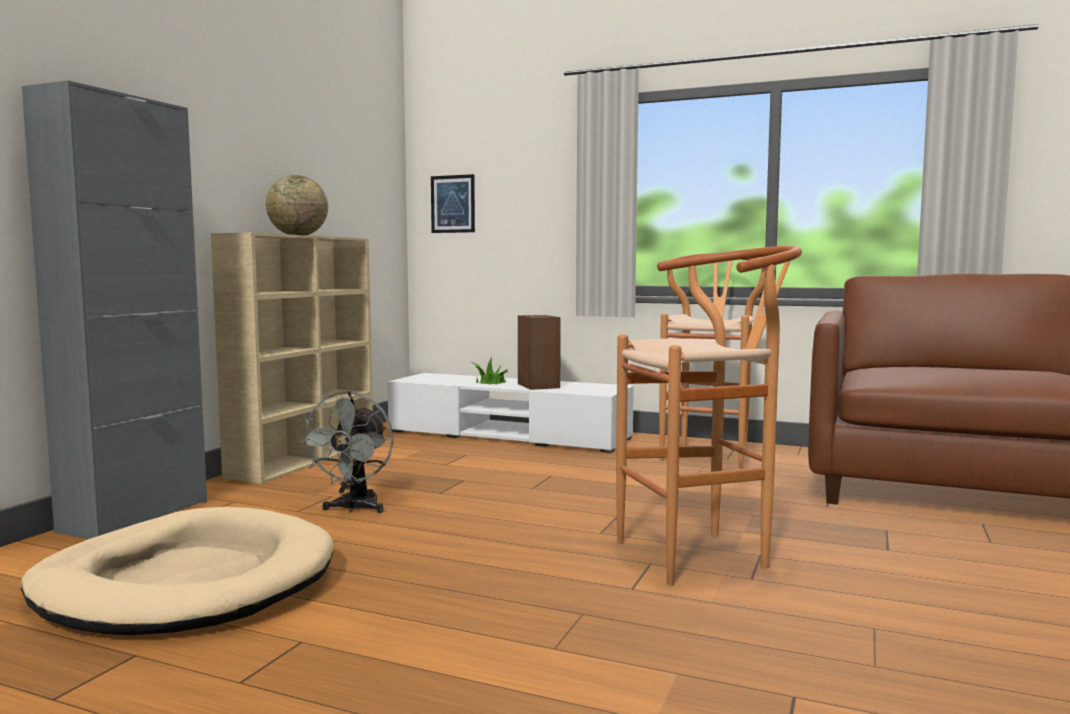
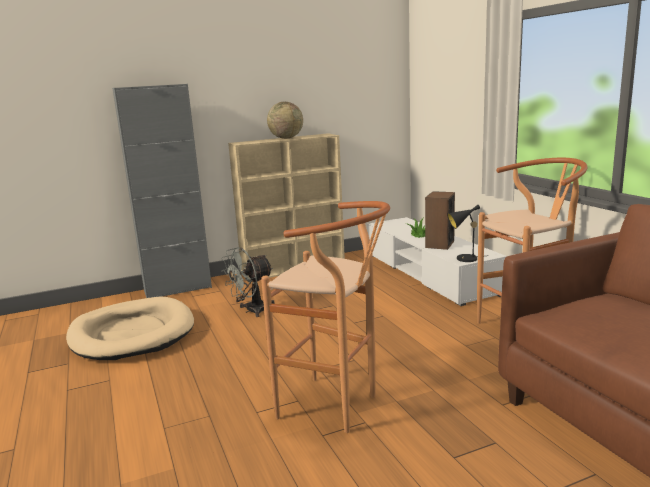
camera: 45 degrees right, 10 degrees up
(453, 204) = (429, 99): picture -> none
(601, 392) = (464, 259): none -> black table lamp

